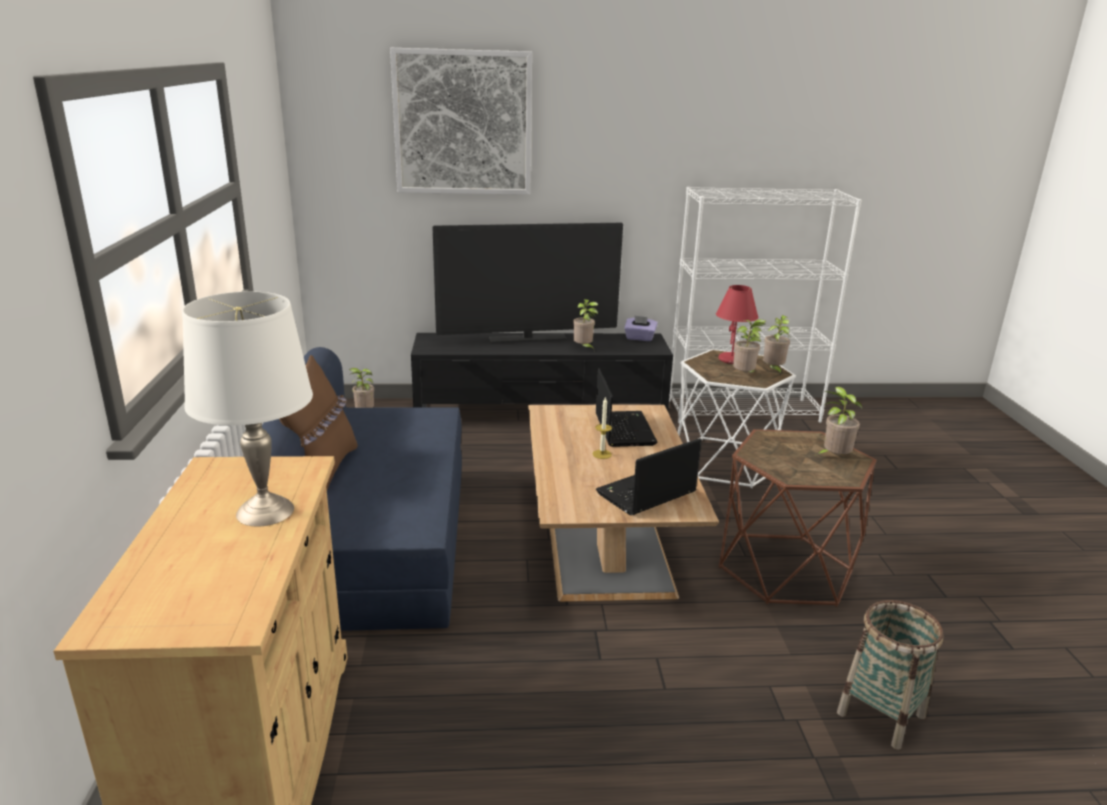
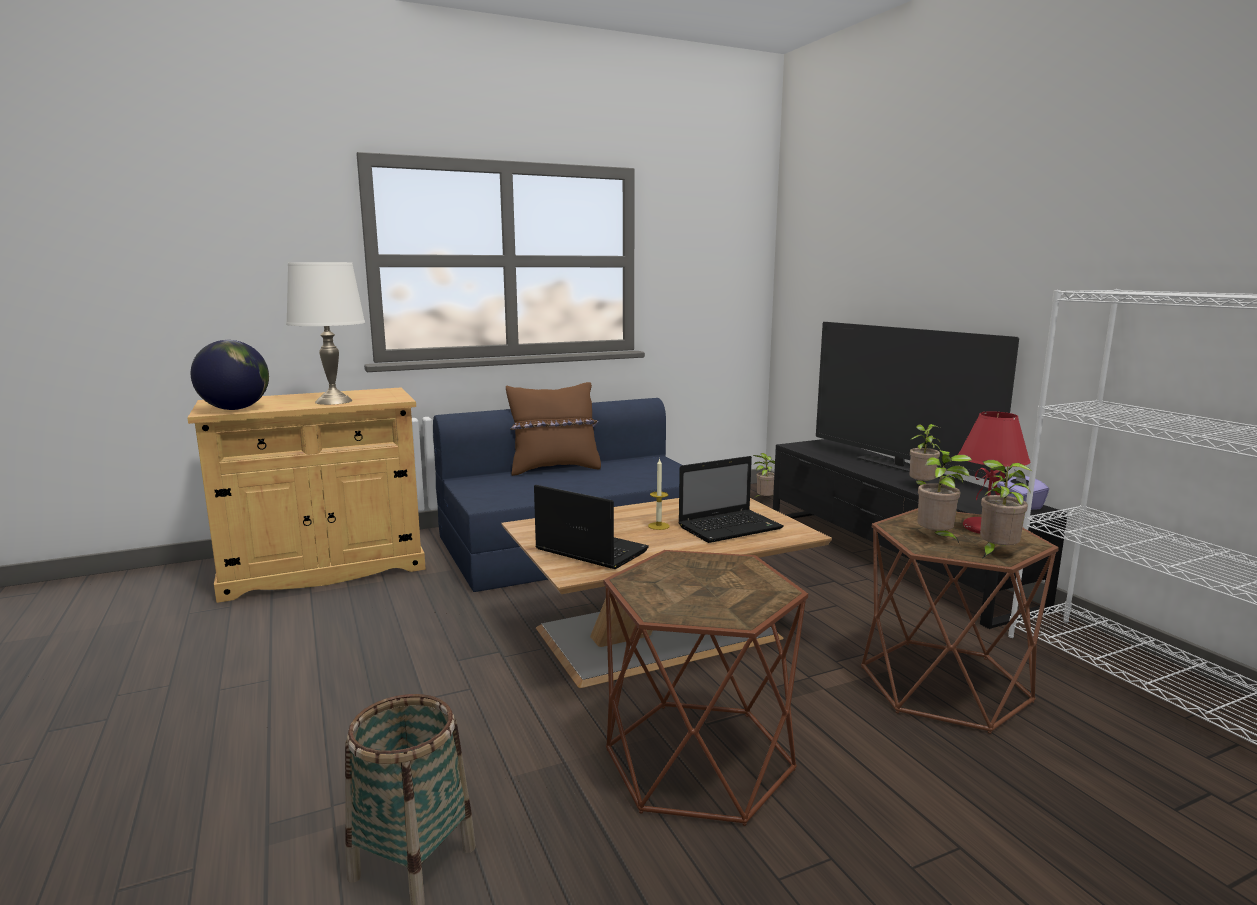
camera: 70 degrees right, 10 degrees down
(236, 598) = (235, 409): none -> globe
(463, 123) = (885, 220): picture -> none
(725, 462) = (945, 684): white side table -> brown side table
(833, 458) = (719, 602): potted plant -> none

